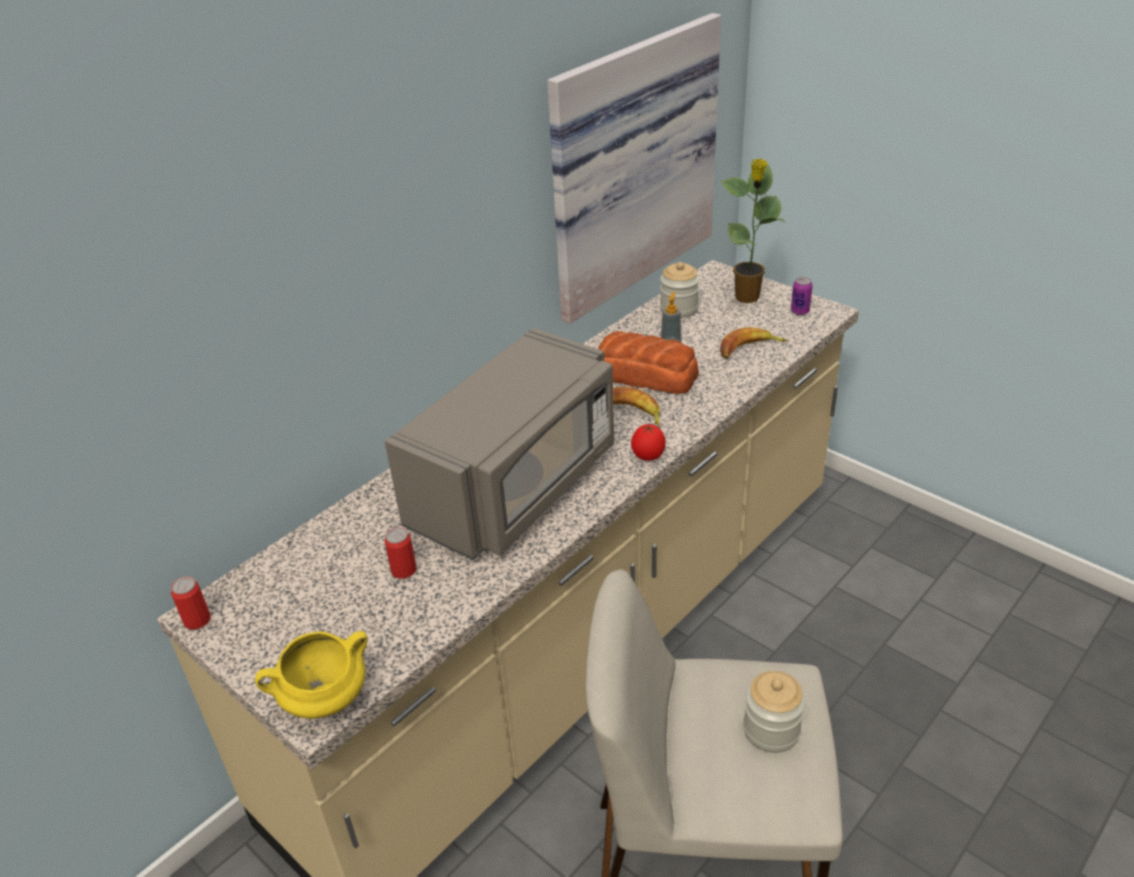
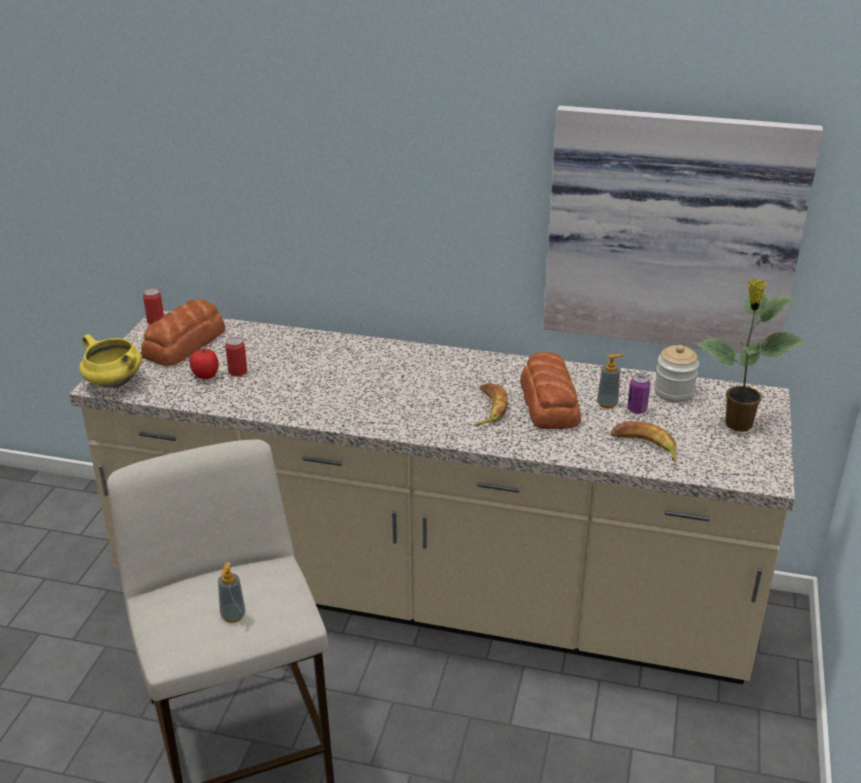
camera: 60 degrees right, 5 degrees down
(289, 603) = (185, 343): none -> bread
(516, 487) = (353, 387): grey microwave -> none
(647, 456) = (435, 433): tomato -> tomato (205, 376)
(771, 730) = (233, 615): jar -> soap dispenser
(800, 311) = (746, 461): can -> can (637, 409)

